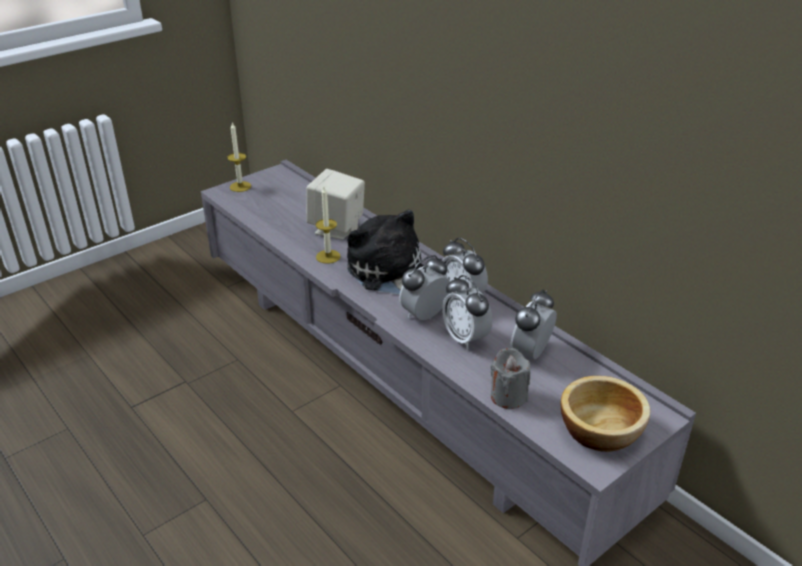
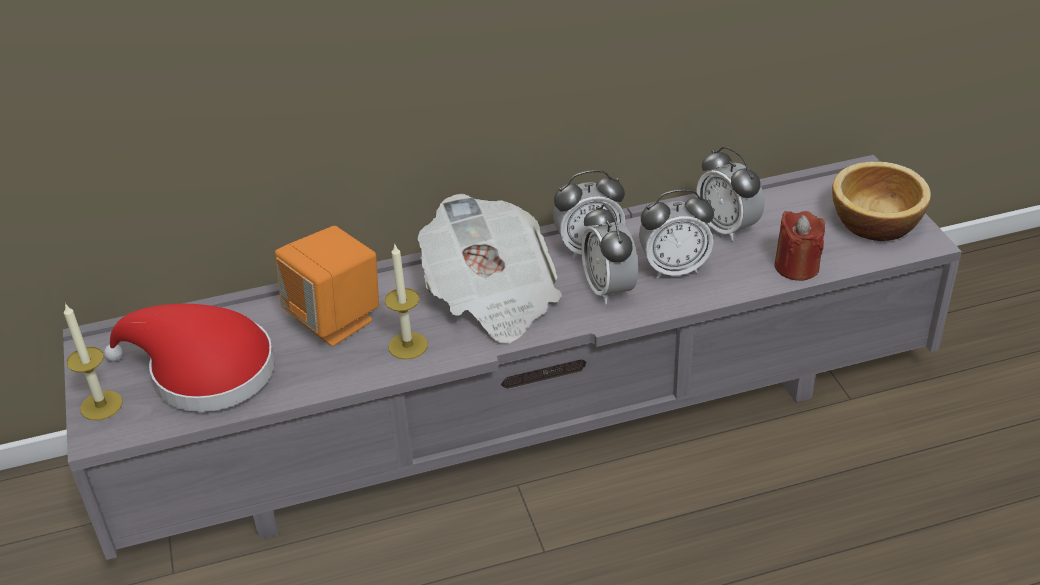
camera: 65 degrees left, 5 degrees up
(276, 204) = (203, 372): none -> red hat
(337, 228) = (336, 320): beige speaker -> orange speaker
(388, 273) = (492, 297): plush toy -> newspaper
(508, 396) = (796, 267): grey candle -> red candle

